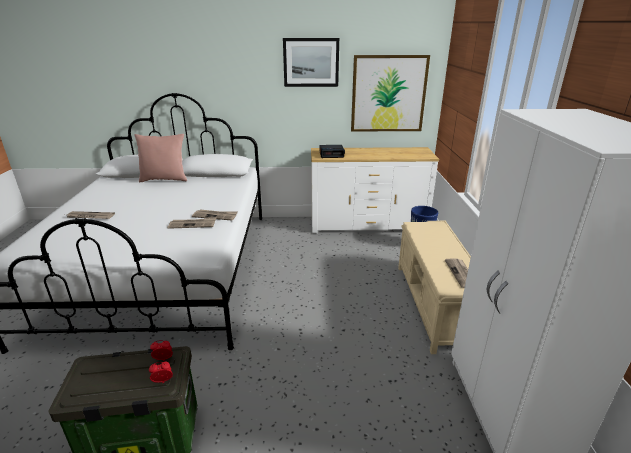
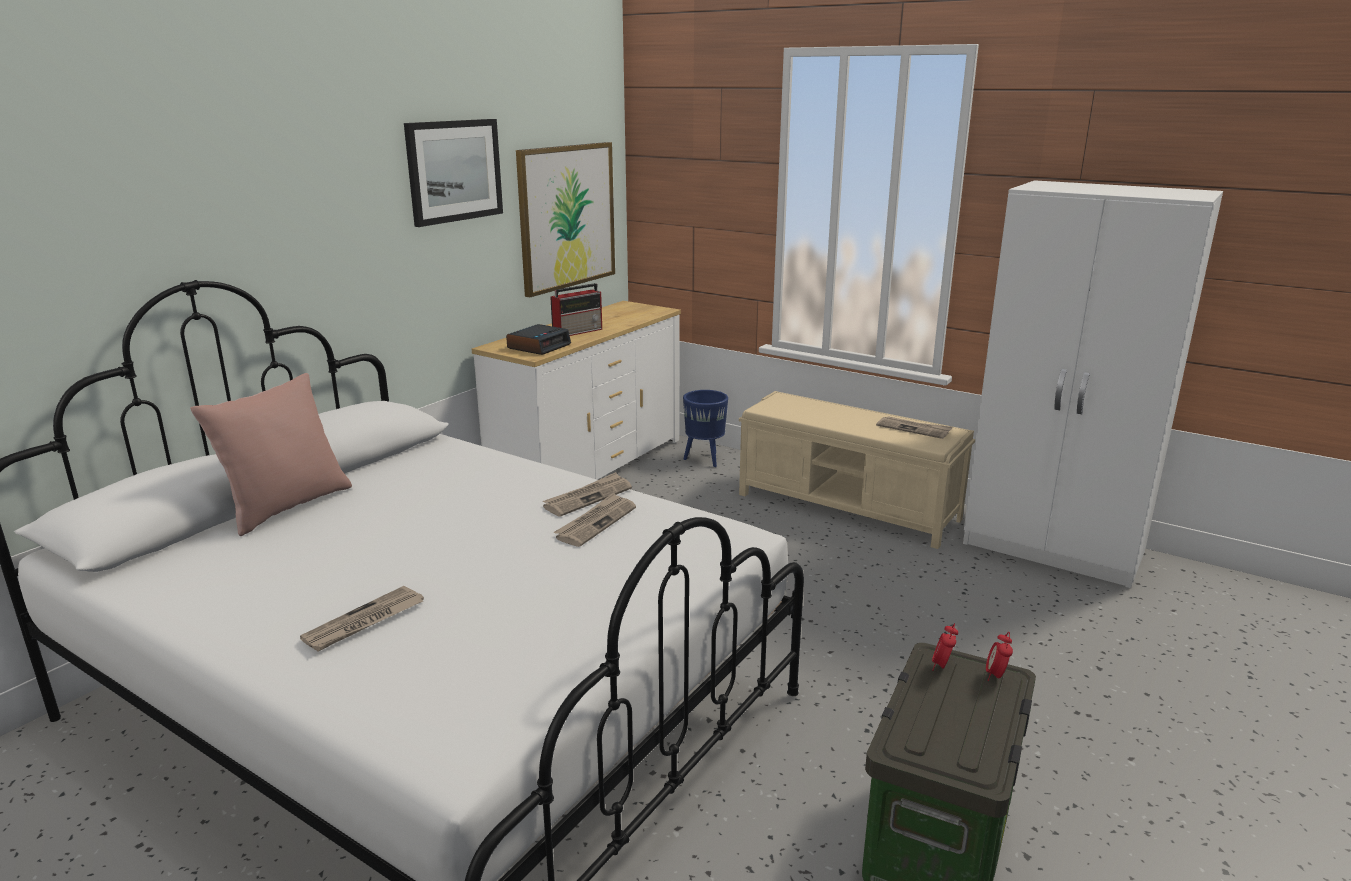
camera: 55 degrees left, 5 degrees down
(364, 154) = (578, 331): none -> radio

